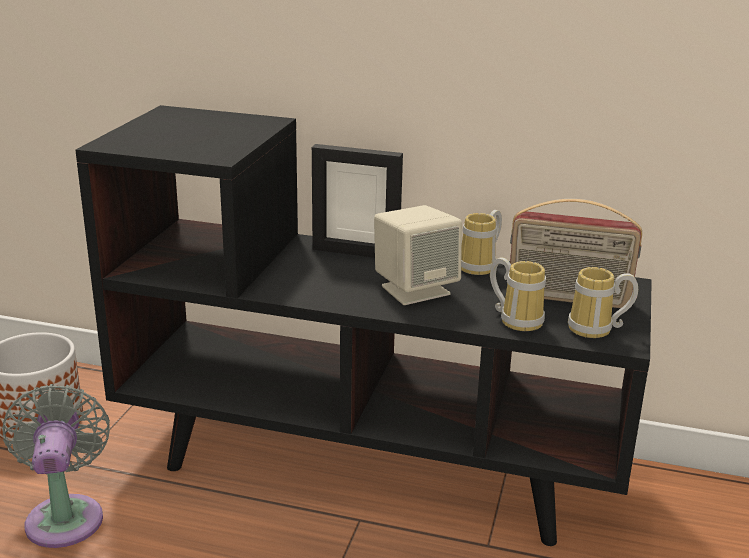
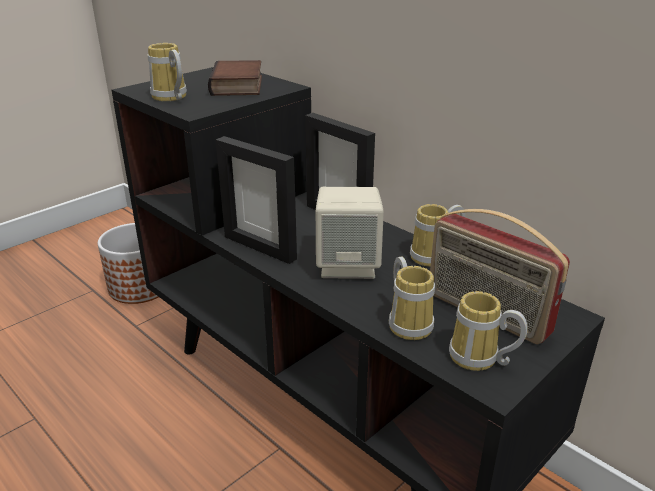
camera: 30 degrees right, 5 degrees up
(65, 515) = (96, 363): grey fan -> none
(166, 148) = (169, 98): none -> mug
(219, 126) = (239, 86): none -> book
(313, 294) = (261, 247): none -> picture frame

